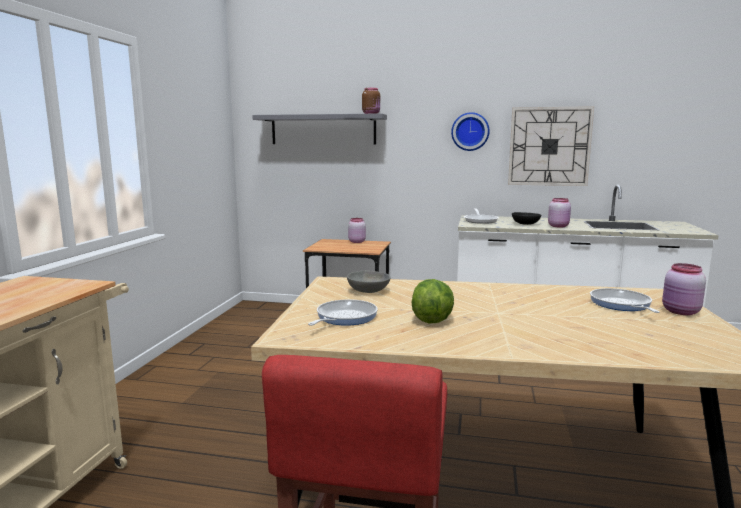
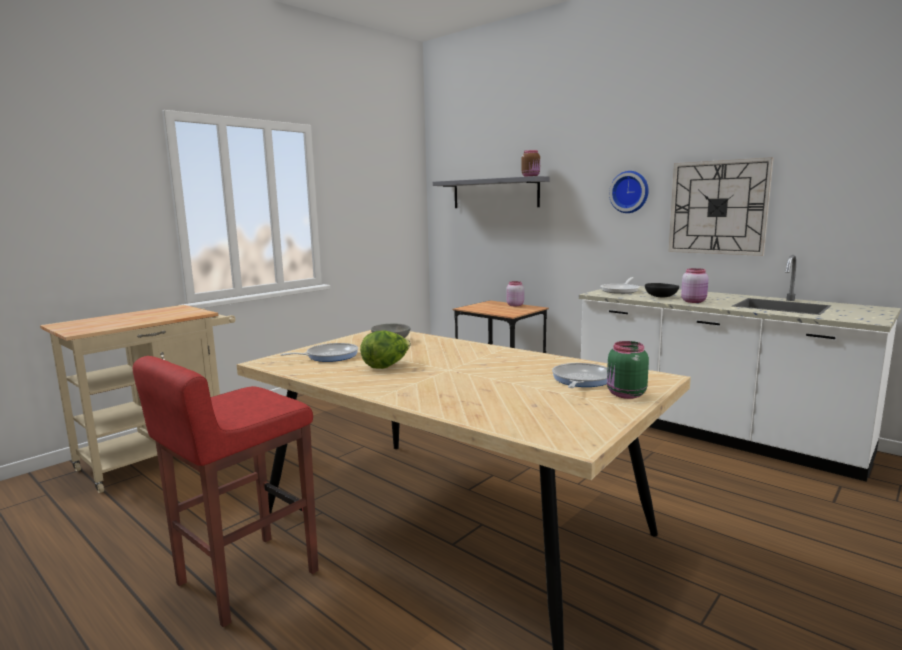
camera: 30 degrees right, 0 degrees up
(680, 312) = (625, 395): pink jar -> green jar

